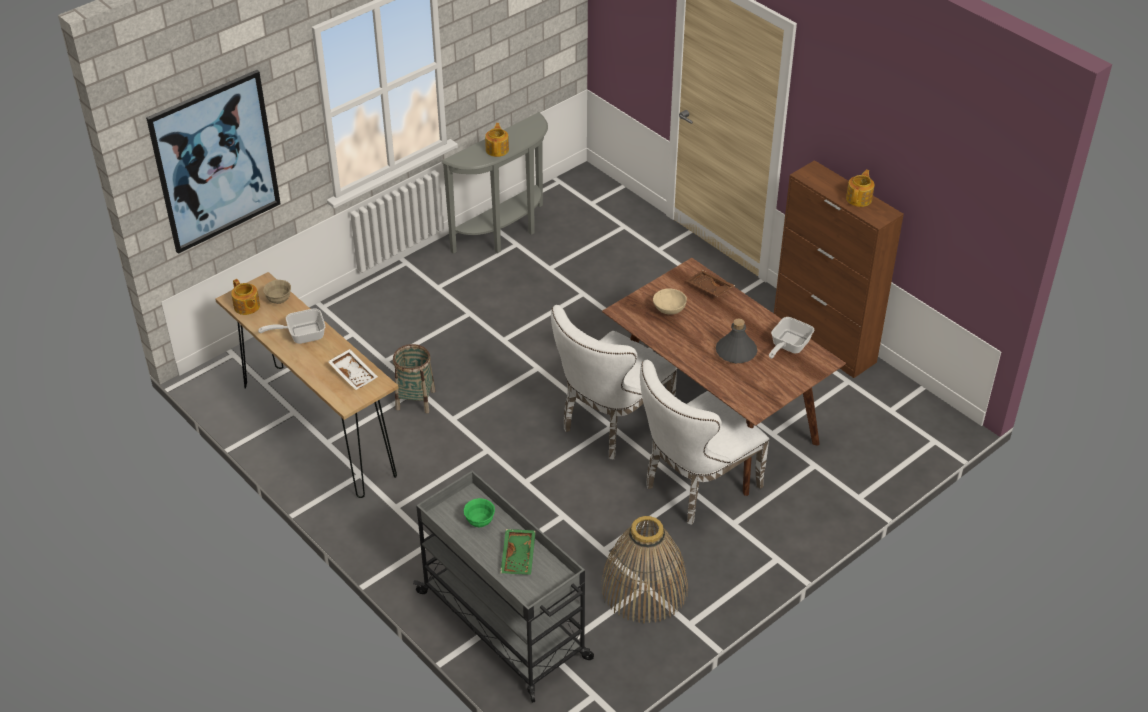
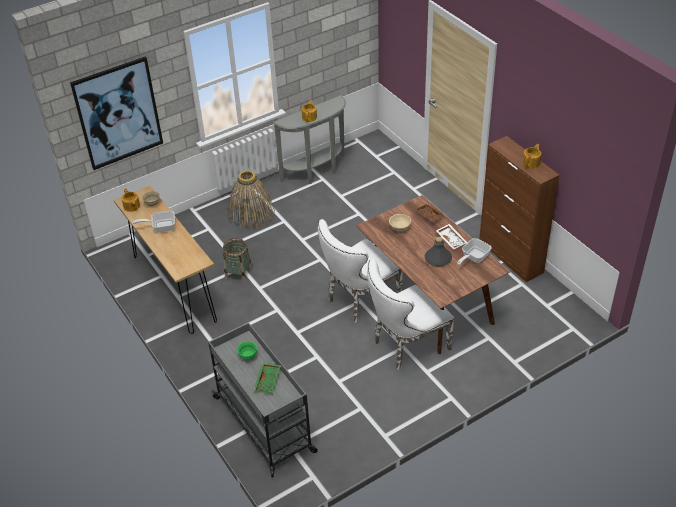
camera: 10 degrees right, 0 degrees up
(354, 374) = (188, 254): white tray -> white tray (451, 239)
(644, 588) = (359, 409): basket -> basket (251, 214)

